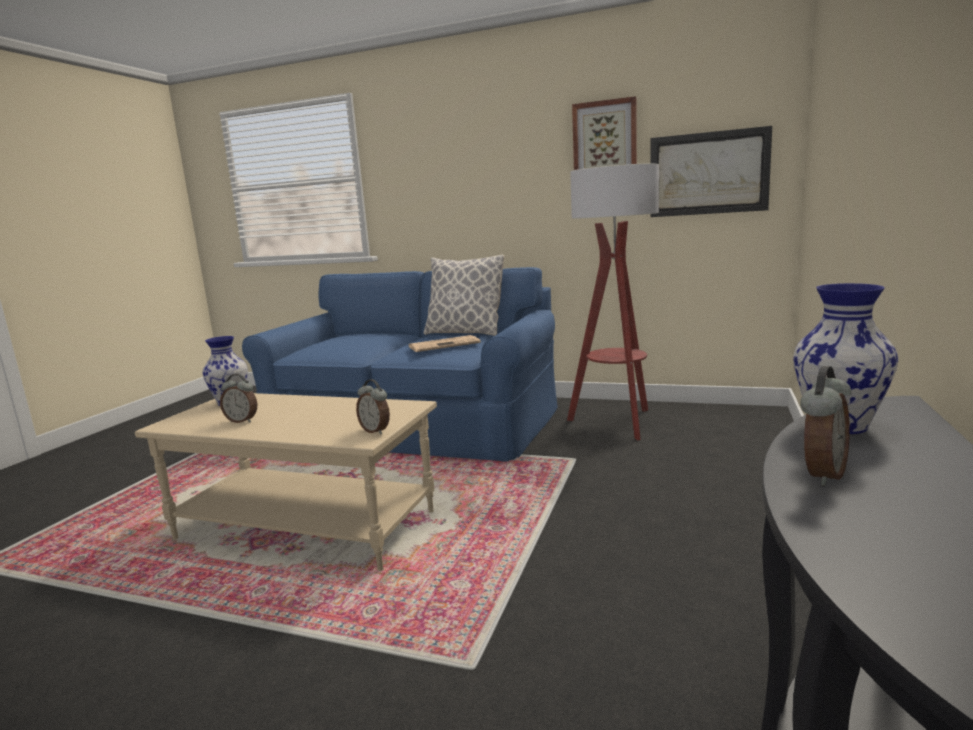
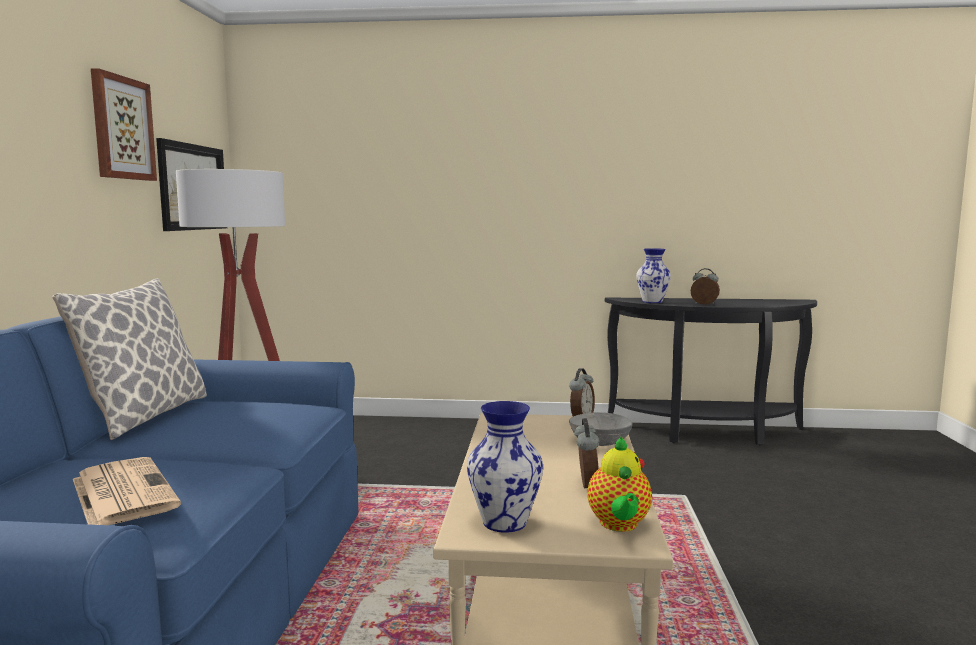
camera: 105 degrees left, 5 degrees down
(184, 423) = (619, 525): none -> teapot
(312, 432) = (600, 442): none -> grey bowl
(445, 345) = (252, 412): newspaper -> newspaper (122, 492)

